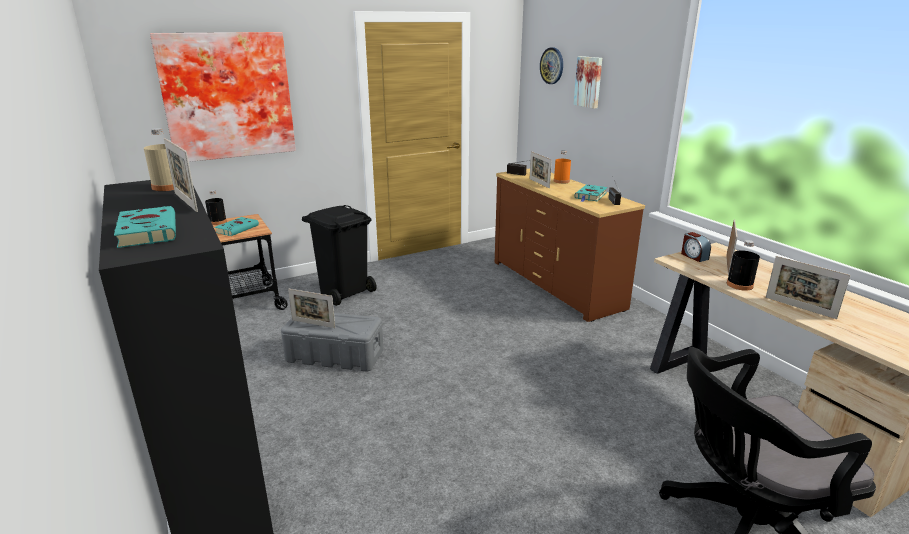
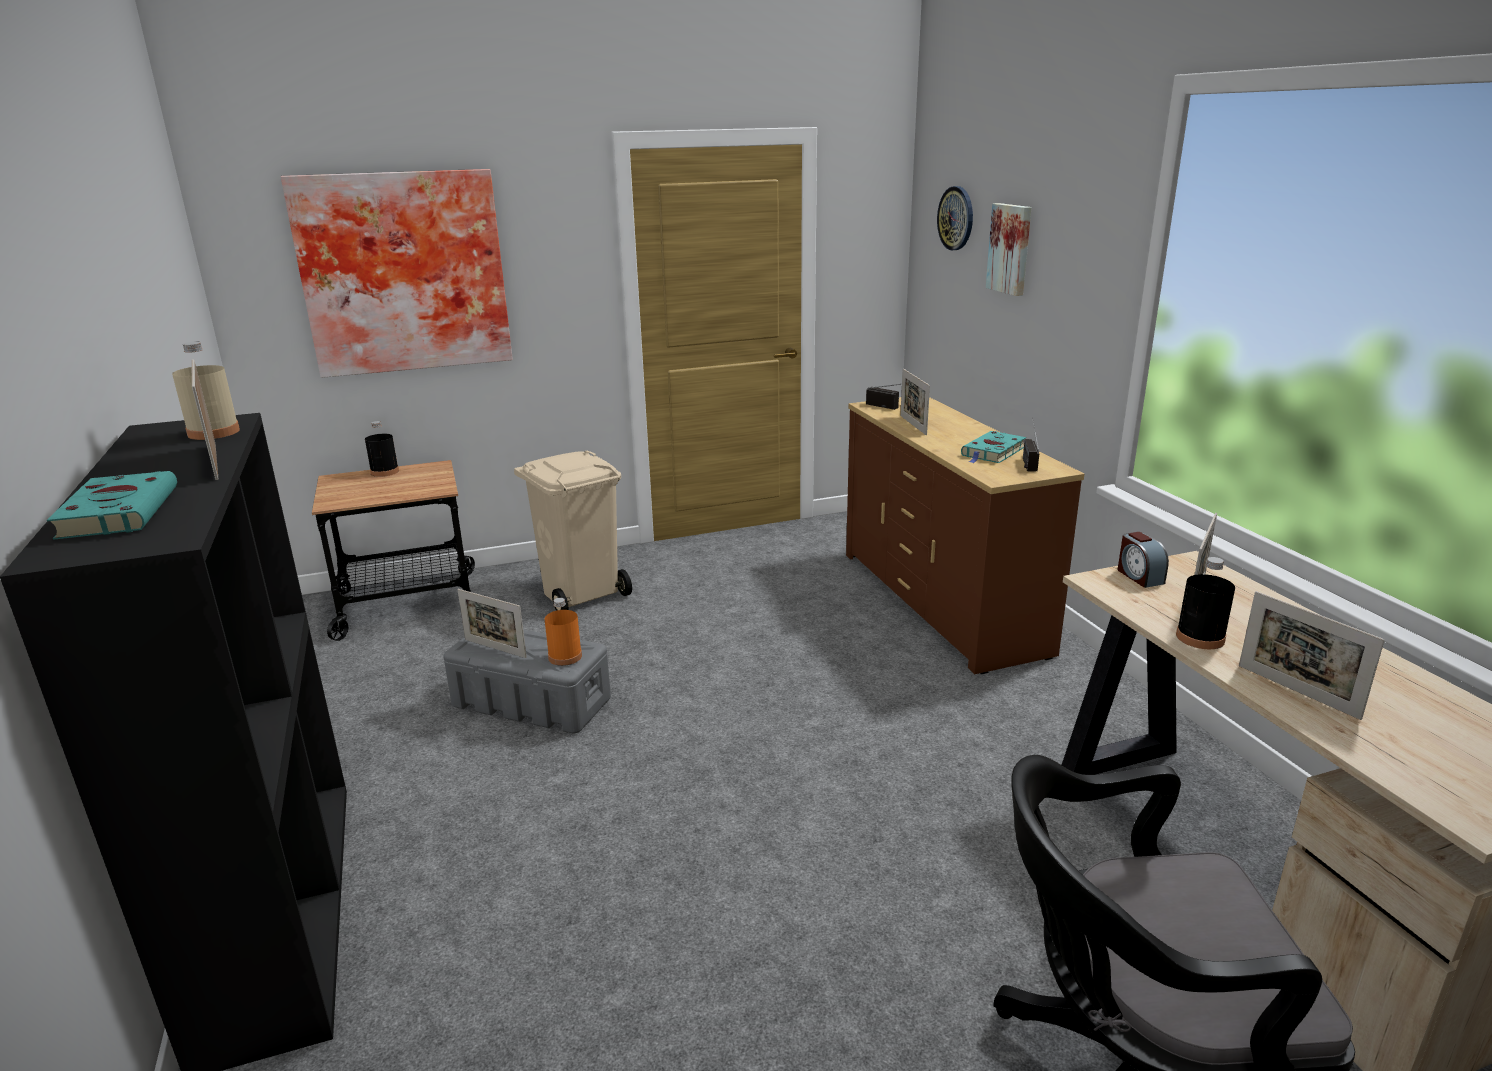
camera: 10 degrees right, 0 degrees up
(238, 229) = (410, 484): turquoise book -> none
(344, 292) = (582, 593): black trash can -> beige trash can
(561, 181) = (954, 422): orange bottle -> orange bottle (565, 656)

